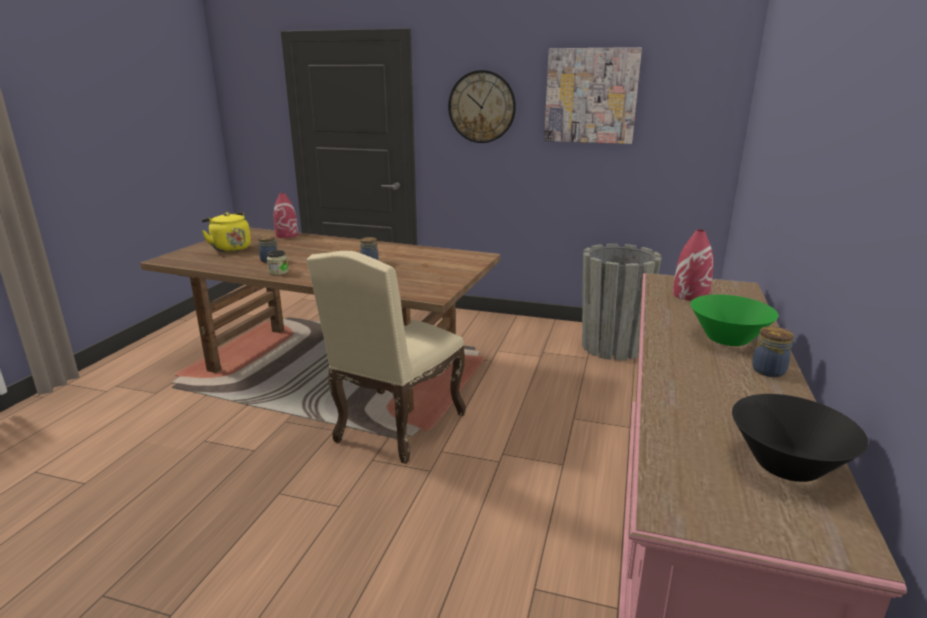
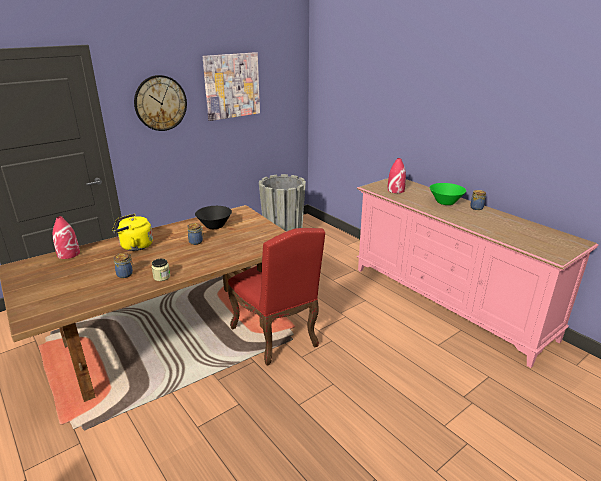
camera: 55 degrees left, 5 degrees up
(230, 248) = (56, 284): yellow kettle -> yellow kettle (134, 246)
(394, 427) = (277, 337): beige chair -> red chair
(786, 466) = (539, 232): black bowl -> black bowl (214, 226)

